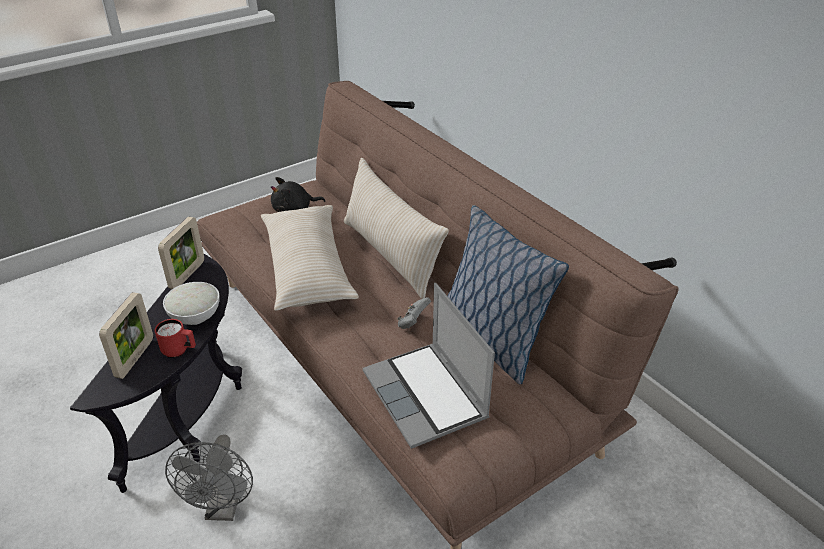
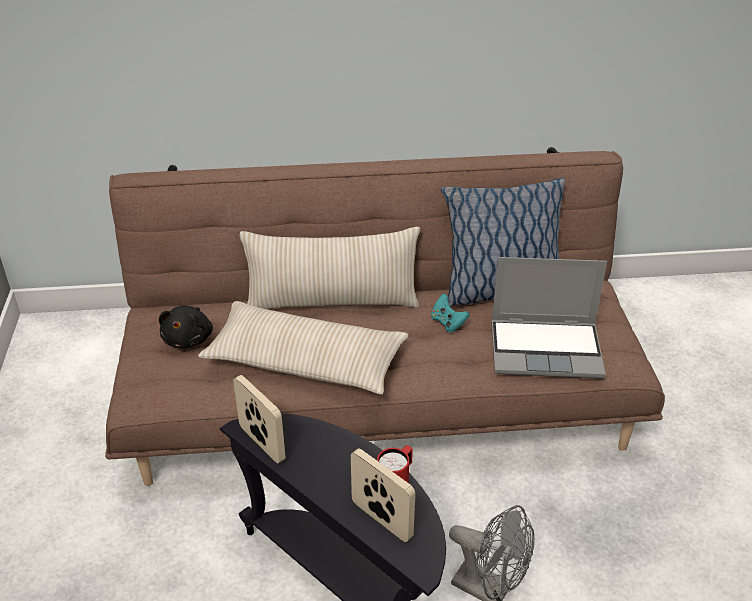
camera: 60 degrees left, 0 degrees up
(194, 316) = (345, 456): white bowl -> none
(413, 322) = (448, 323): grey game controller -> turquoise game controller

